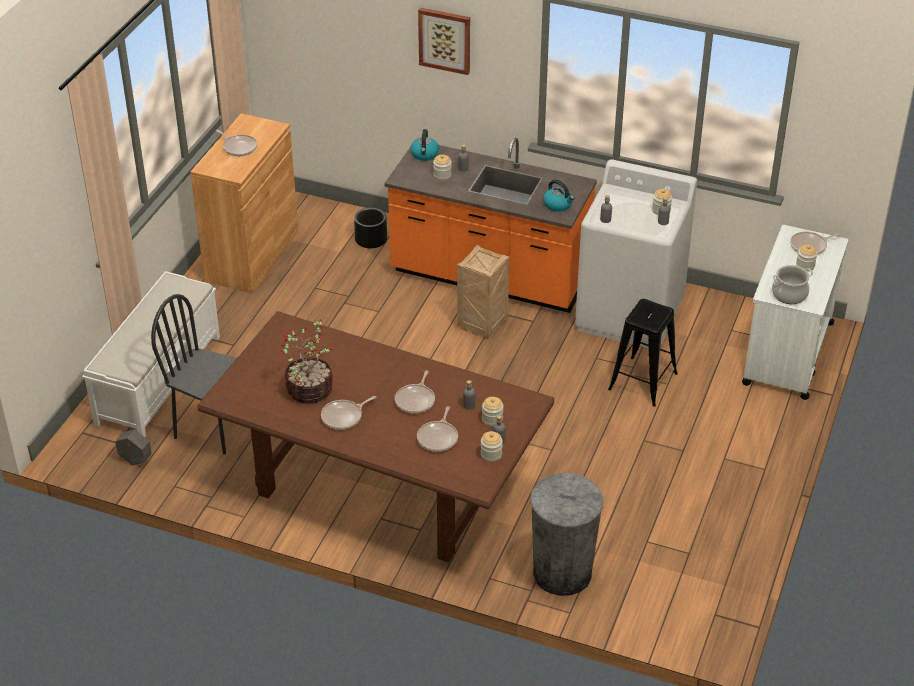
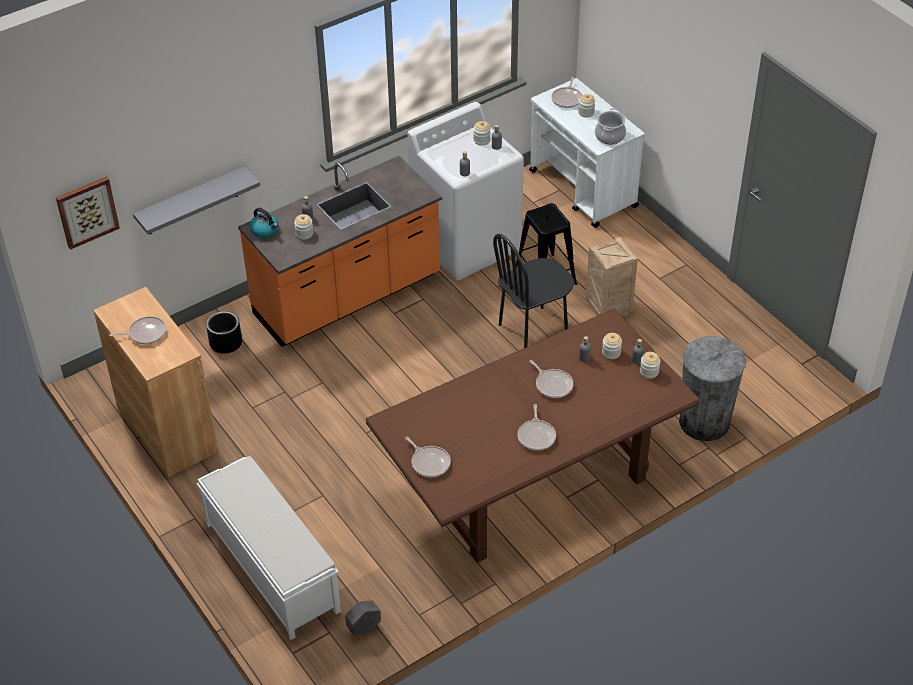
camera: 55 degrees left, 5 degrees up
(213, 429) = (370, 557): black chair -> black chair (533, 330)
(310, 389) = (485, 441): potted plant -> none
(393, 94) = (191, 202): none -> grey shelf
(438, 437) = (606, 392): frying pan -> frying pan (429, 462)
(445, 40) = (233, 121): picture -> picture (87, 211)
(483, 325) = (401, 329): crate -> crate (609, 309)
(558, 205) = (409, 190): kettle -> none

